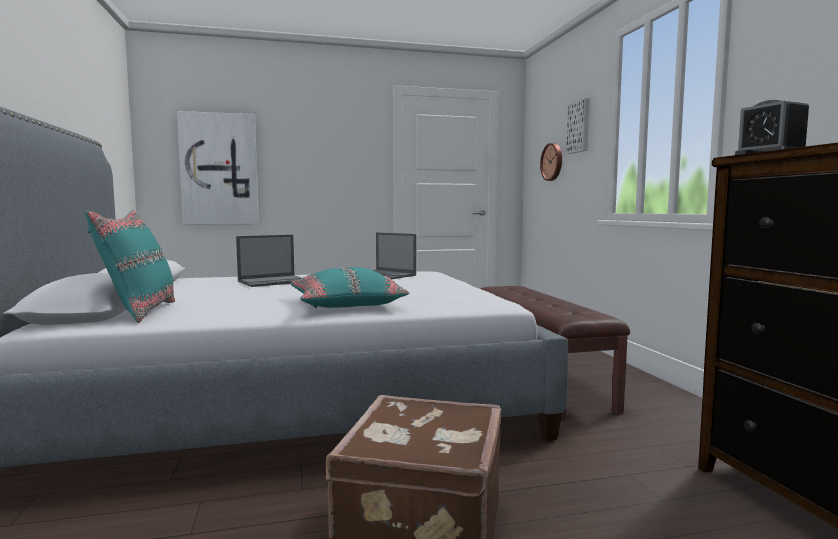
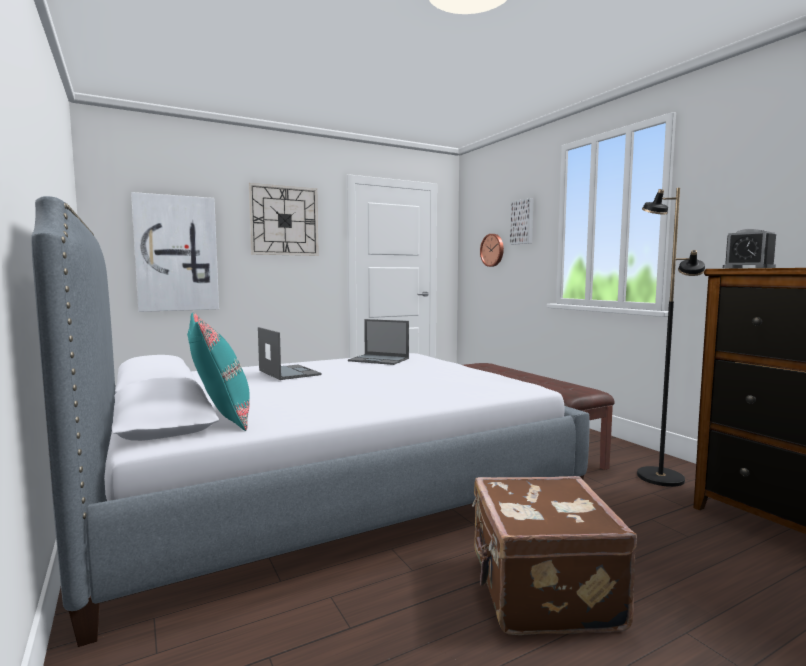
camera: 15 degrees left, 0 degrees up
(274, 281) = (288, 372): laptop -> laptop turned 75 degrees counterclockwise
(326, 135) = (284, 220): none -> wall clock
(346, 304) = (405, 395): turquoise pillow -> none
(682, 429) = (659, 477): none -> black floor lamp

